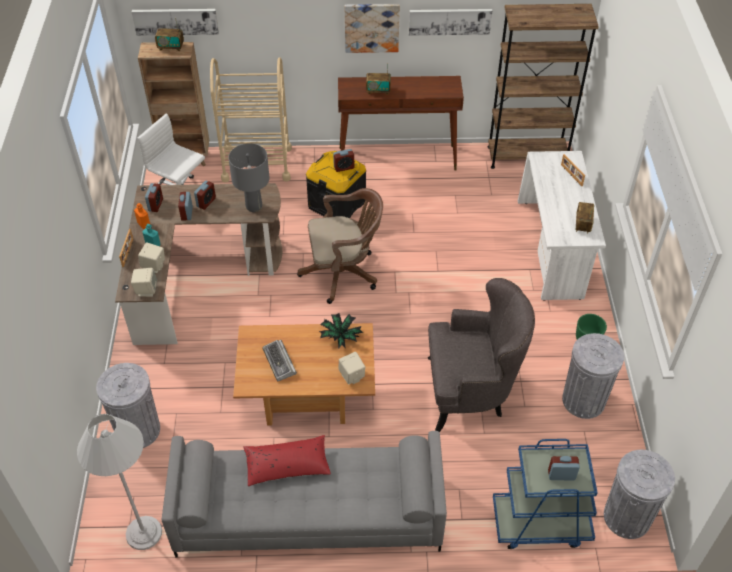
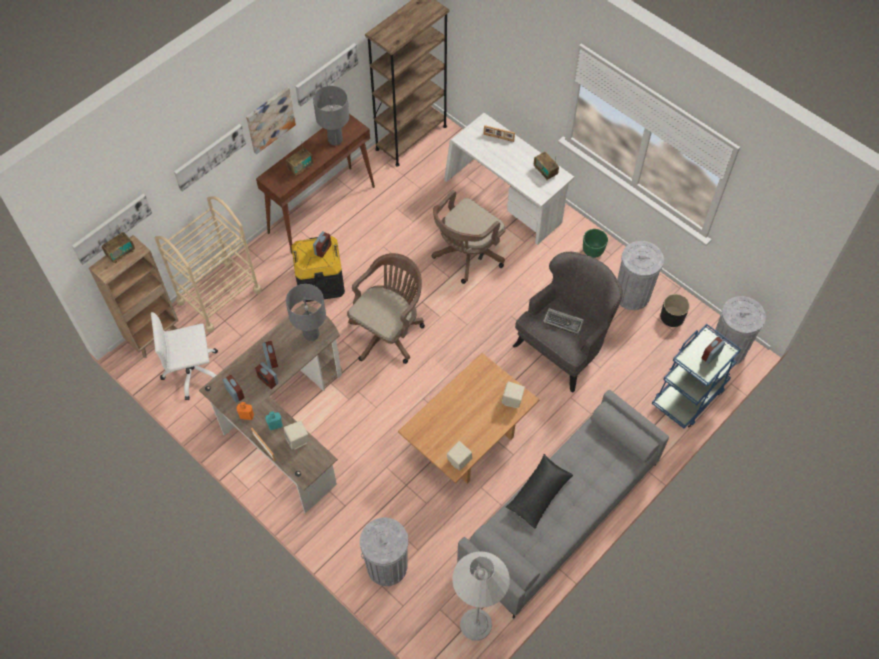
camera: 45 degrees left, 10 degrees up
(146, 290) = (316, 462): beige speaker -> beige speaker (459, 461)
(279, 362) = (456, 432): keyboard -> keyboard (563, 323)
(287, 465) = (539, 494): red pillow -> black pillow
(295, 20) = (209, 156): none -> picture
(340, 337) = (473, 380): potted plant -> none
(427, 89) = (335, 140): none -> grey table lamp
(470, 265) = (466, 256): none -> brown office chair
(602, 447) = (672, 317): none -> black planter

